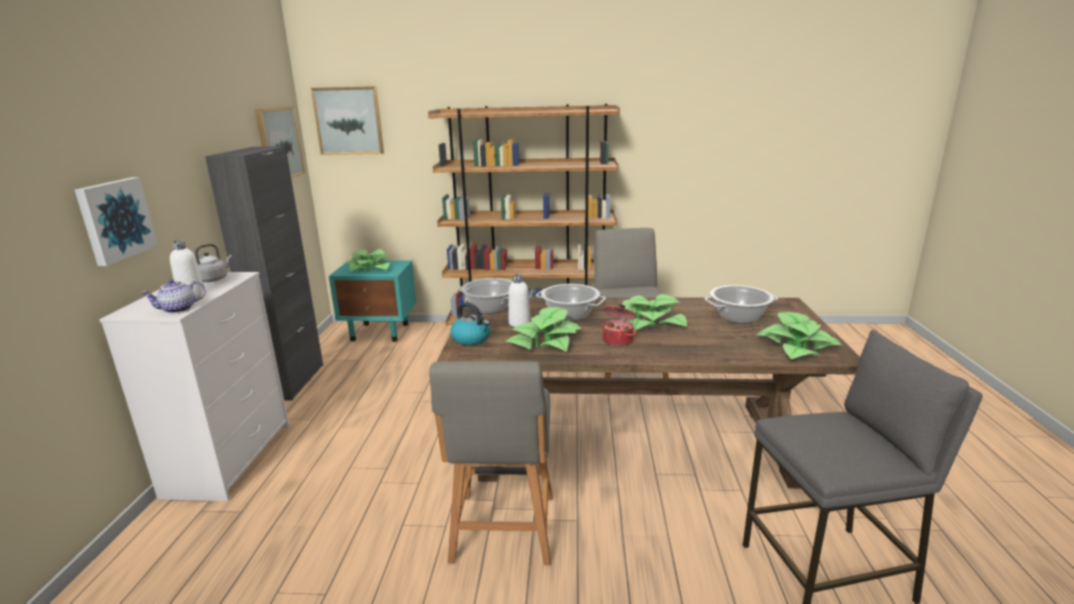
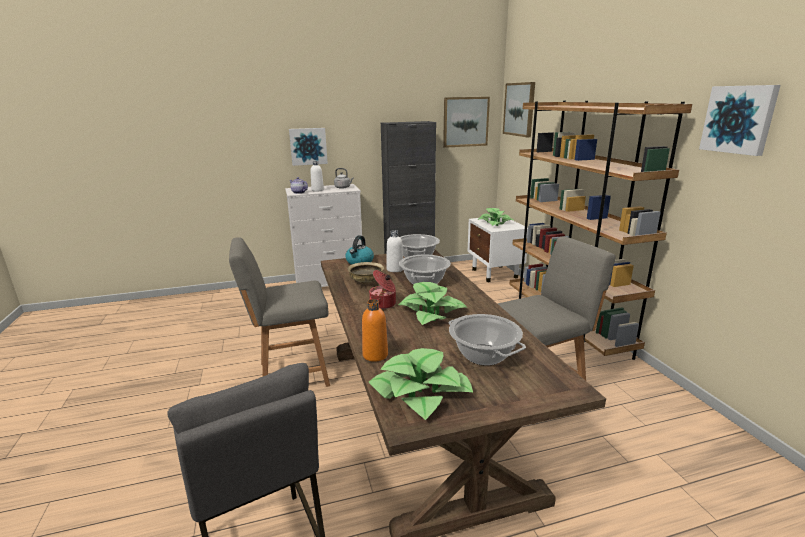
camera: 70 degrees right, 0 degrees up
(381, 332) = (495, 274): turquoise nightstand -> white nightstand
(545, 341) = (366, 281): potted plant -> beige bowl
(650, 115) = (739, 119): none -> picture
(732, 356) = (375, 355): none -> orange bottle

